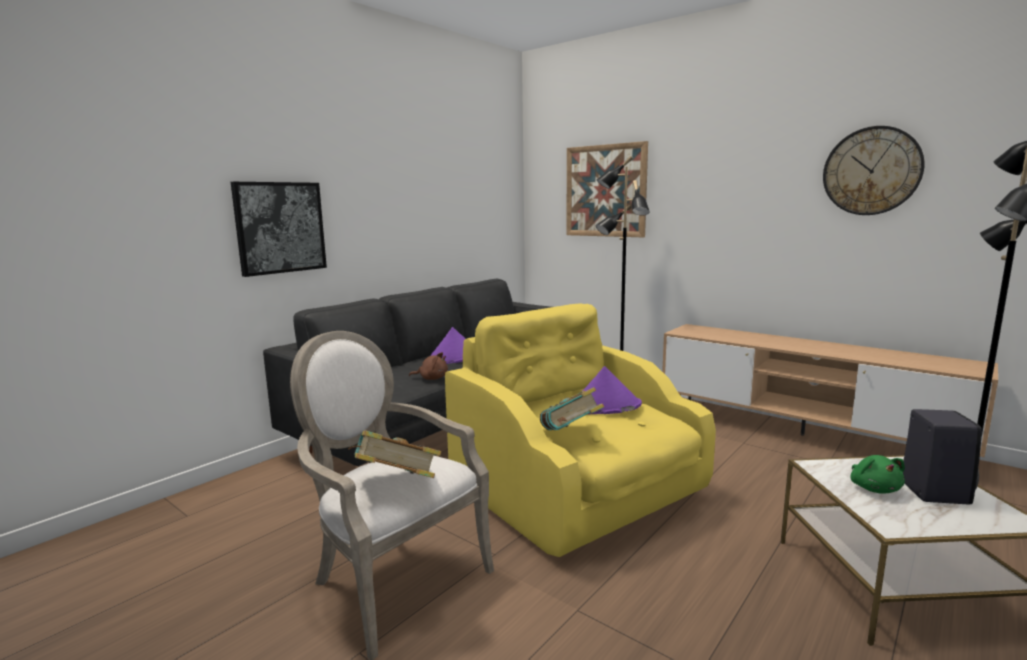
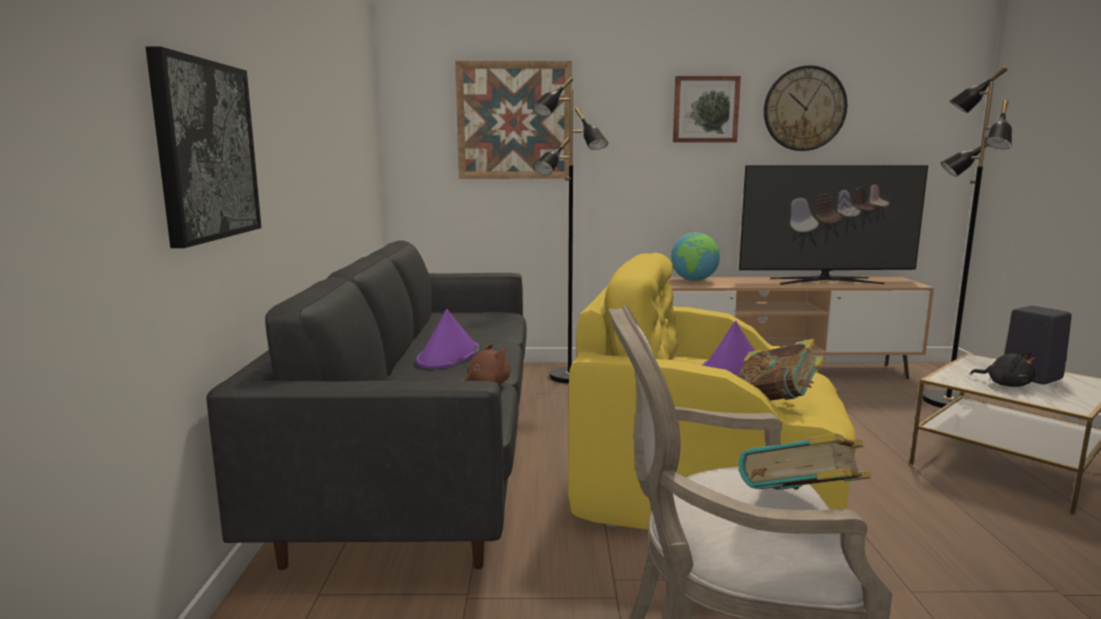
camera: 40 degrees left, 0 degrees up
(732, 334) = (694, 281): none -> globe
(763, 176) = (705, 109): none -> picture
(872, 353) = (824, 281): none -> television
(874, 488) = (1005, 384): green plush toy -> black plush toy

